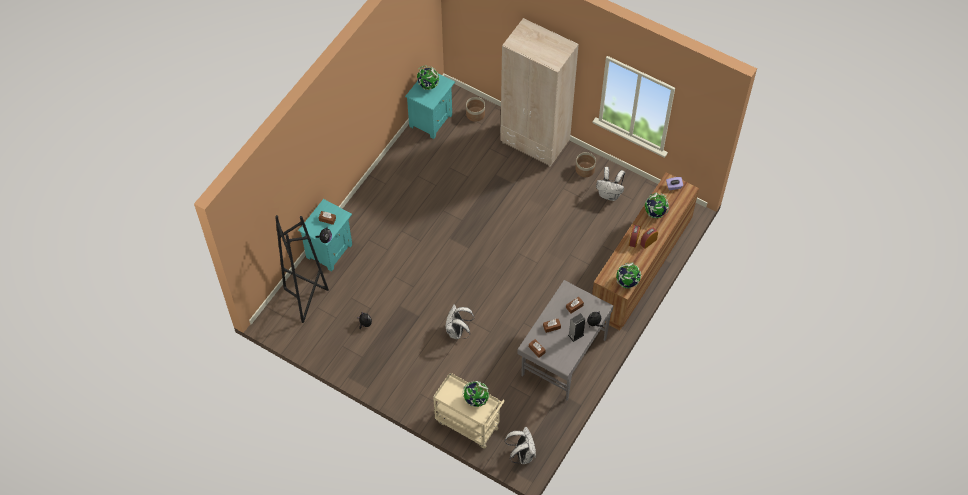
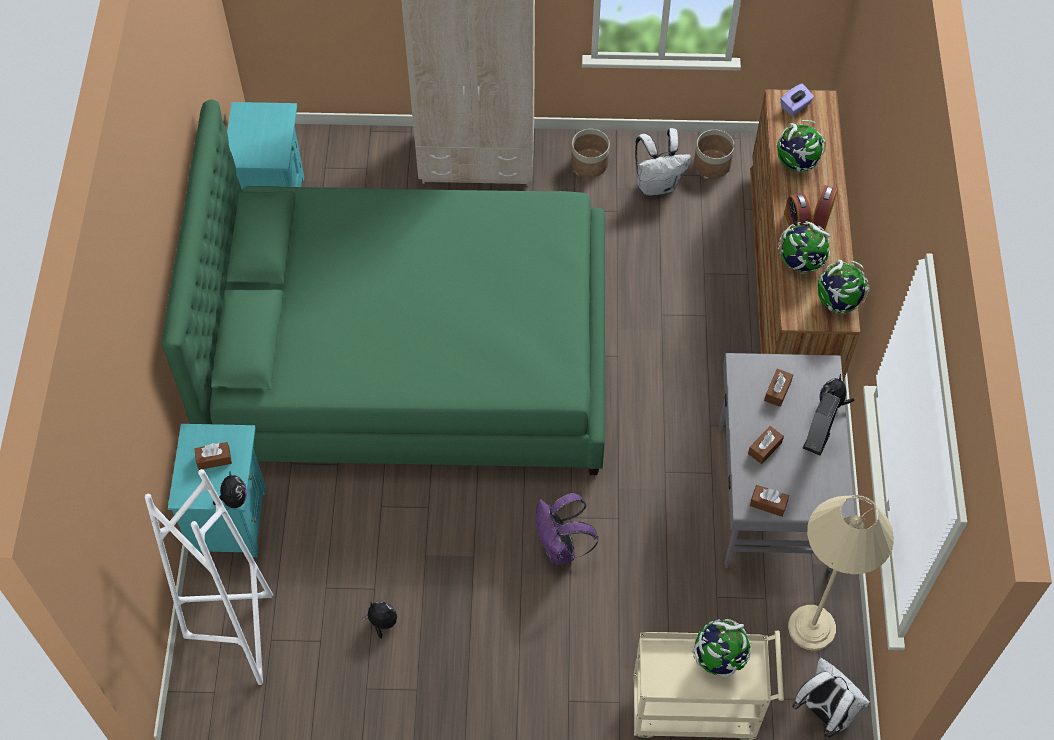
camera: 30 degrees left, 0 degrees up
(305, 300) = (239, 637): black clothes rack -> white clothes rack
(428, 85) = (252, 130): globe -> globe (800, 262)
(447, 218) = (410, 355): none -> green bed
(457, 332) = (561, 548): white backpack -> purple backpack
(475, 114) = (344, 157): planter -> planter (712, 164)
(541, 419) = (812, 628): none -> beige floor lamp

